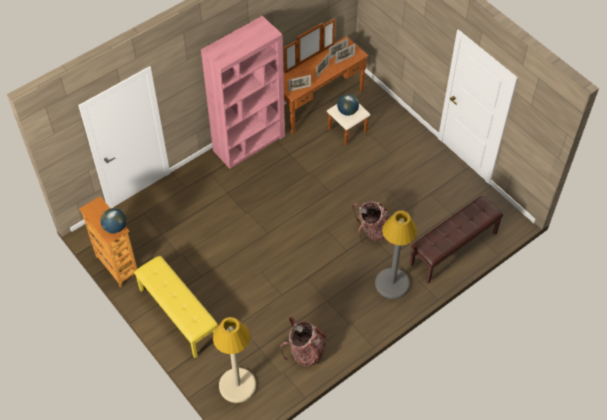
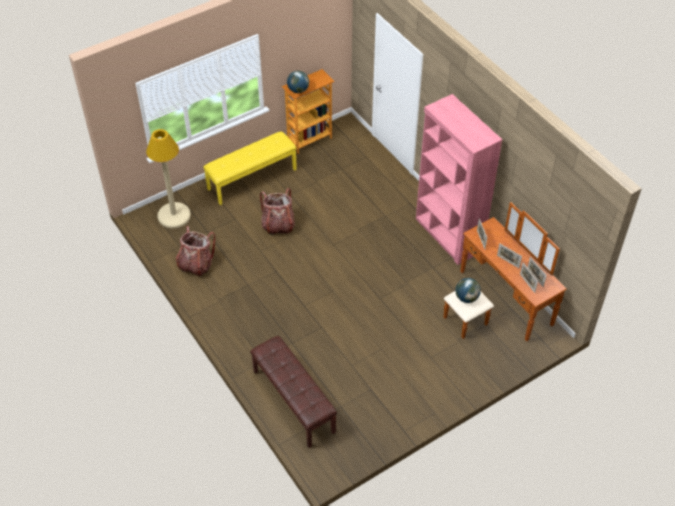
camera: 95 degrees right, 5 degrees down
(372, 231) = (325, 330): backpack -> backpack (278, 225)
(392, 284) = (258, 340): grey floor lamp -> none

